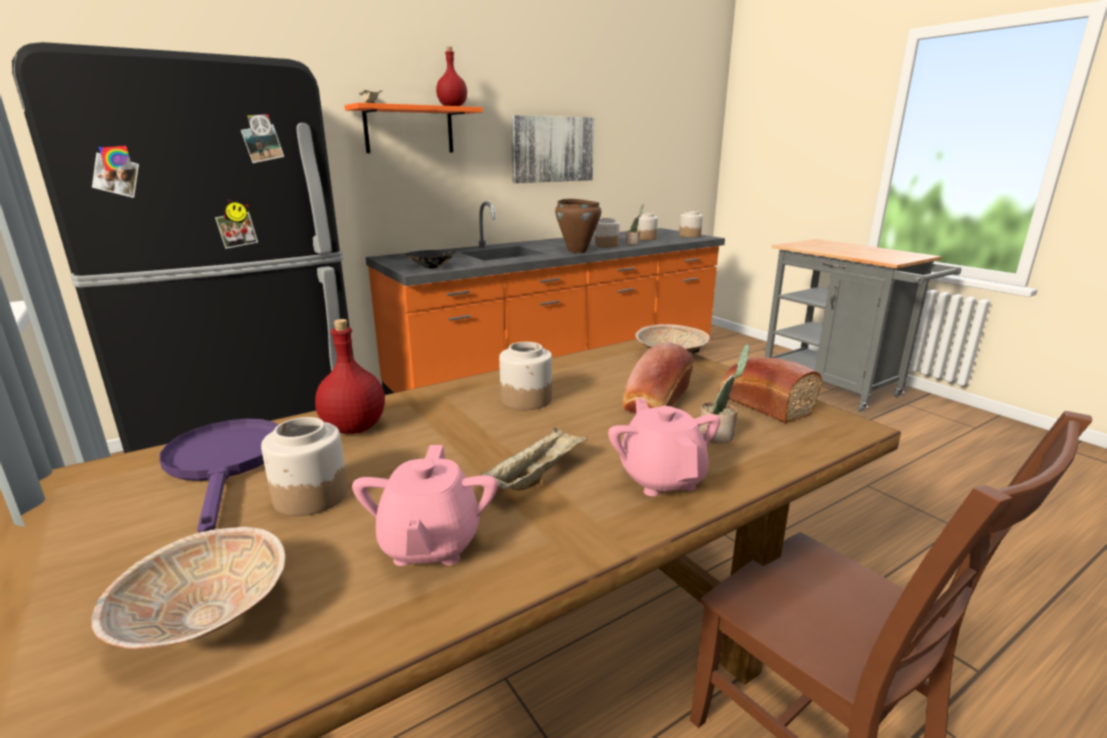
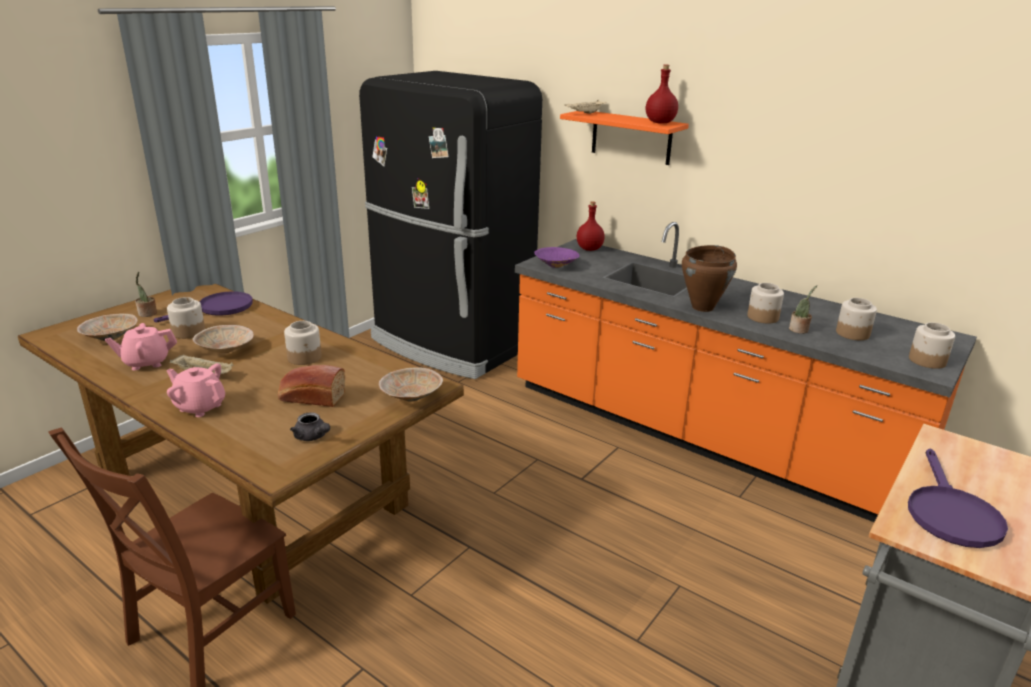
camera: 70 degrees right, 5 degrees up
(355, 428) = (258, 323): red bottle -> red bottle (589, 249)
(431, 267) = (556, 265): black bowl -> purple bowl
(447, 456) = (226, 350): none -> beige bowl
(552, 149) = (793, 183): picture -> none
(661, 478) = (200, 407): pink teapot -> pink teapot turned 120 degrees counterclockwise
(718, 435) = (256, 422): potted plant -> potted plant (147, 314)
(761, 404) = (312, 437): bread -> grey teapot
(869, 254) = (949, 513): none -> purple frying pan

